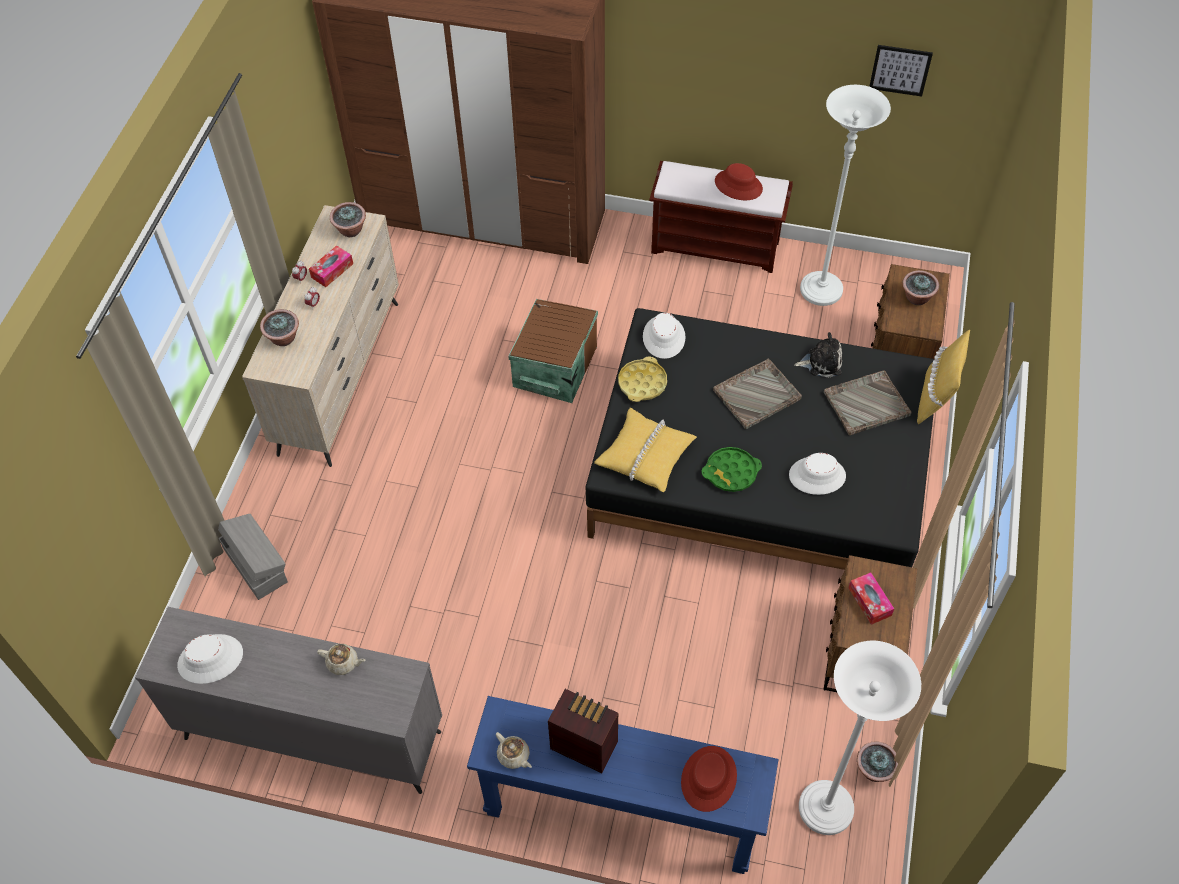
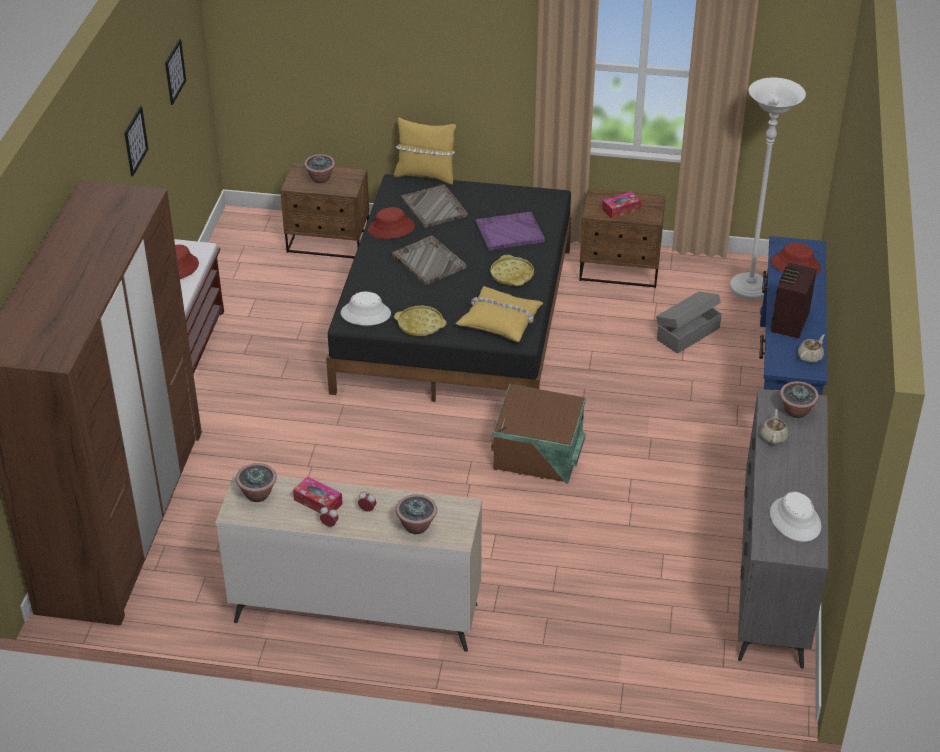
camera: 95 degrees left, 15 degrees down
(256, 564) = (604, 646): grey storage box -> grey storage box (687, 333)
(553, 367) = (341, 449): brown storage box -> brown storage box (538, 456)
(731, 472) = (512, 275): green tray -> yellow tray
(758, 51) = (135, 141): none -> picture
(817, 475) = (509, 232): white hat -> purple tray
(820, 290) = (248, 283): white floor lamp -> none
(821, 362) = (391, 228): plush toy -> red hat
(873, 770) = (714, 267): potted plant -> potted plant (796, 411)

